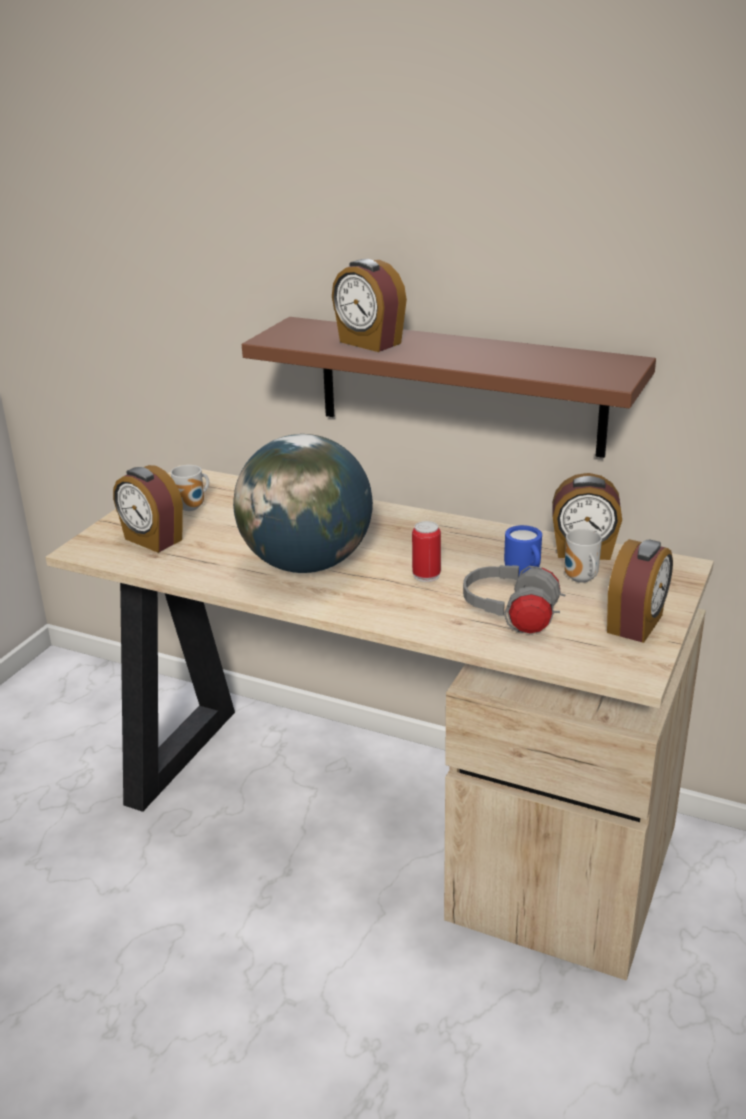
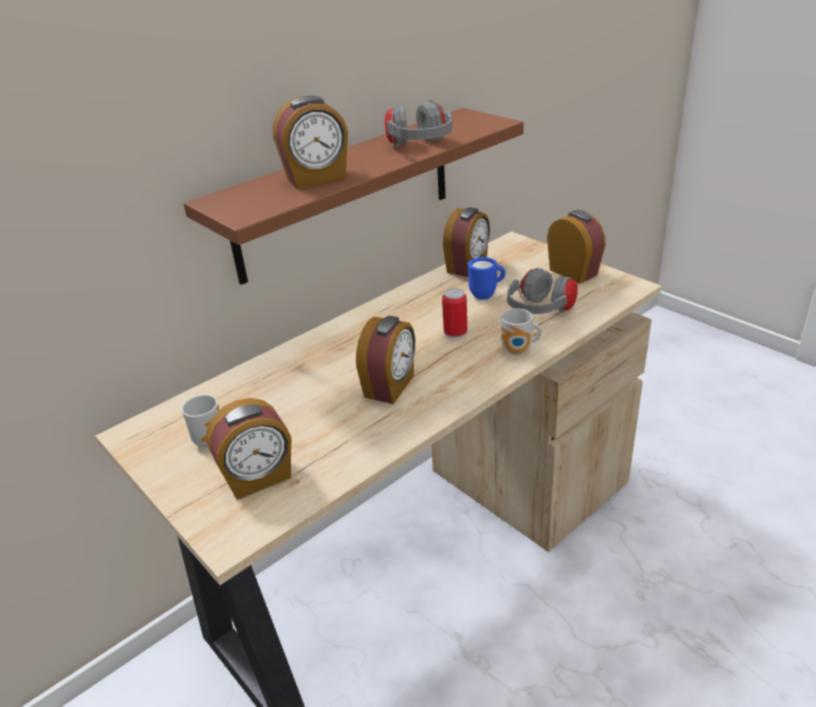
camera: 65 degrees left, 5 degrees up
(307, 563) = (390, 387): globe -> alarm clock
(487, 363) = (420, 148): none -> grey headphones
(580, 579) = (505, 276): mug -> mug (518, 351)

